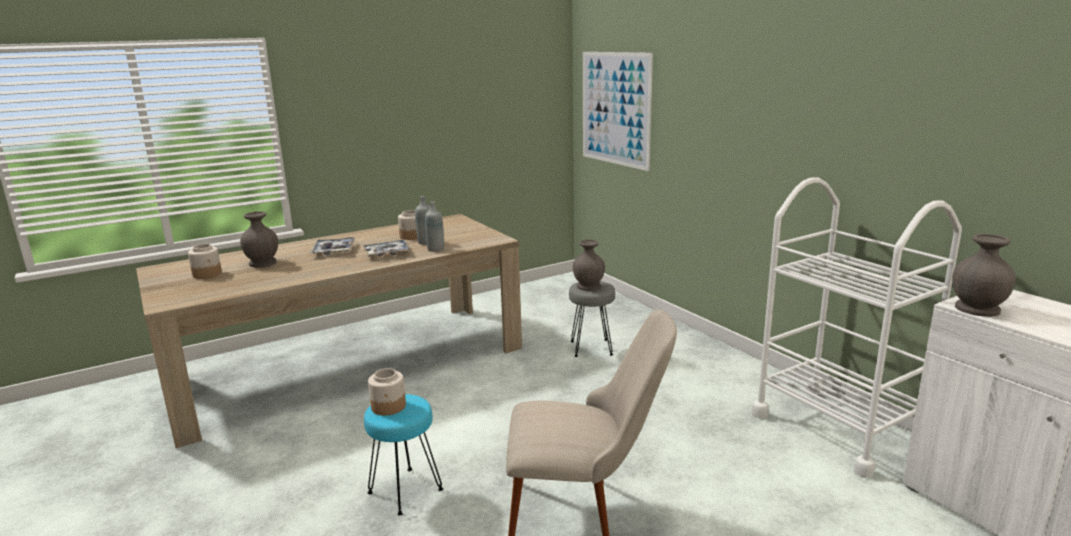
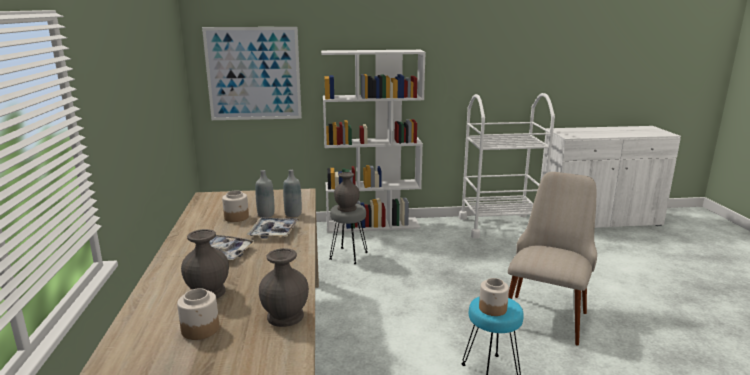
camera: 65 degrees left, 0 degrees up
(692, 339) = (373, 225): none -> white bookcase
(978, 309) = (575, 136): grey vase -> grey vase (286, 316)

